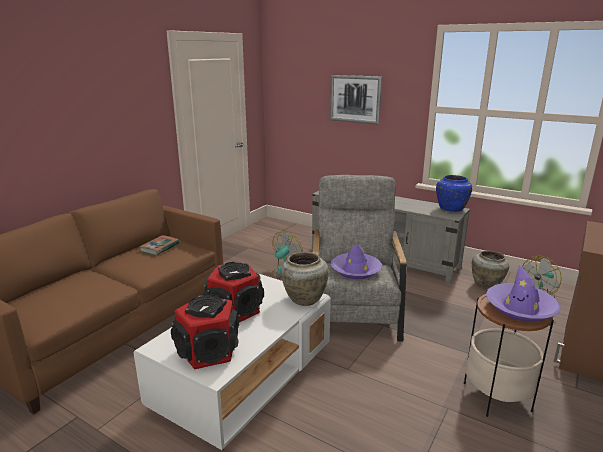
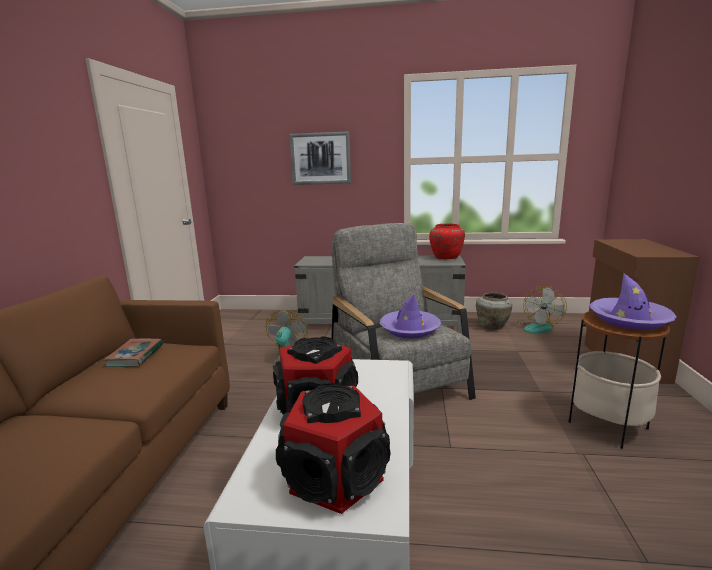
camera: 25 degrees left, 5 degrees down
(304, 298) = (387, 371): beige vase -> none
(451, 209) = (446, 258): blue vase -> red vase

